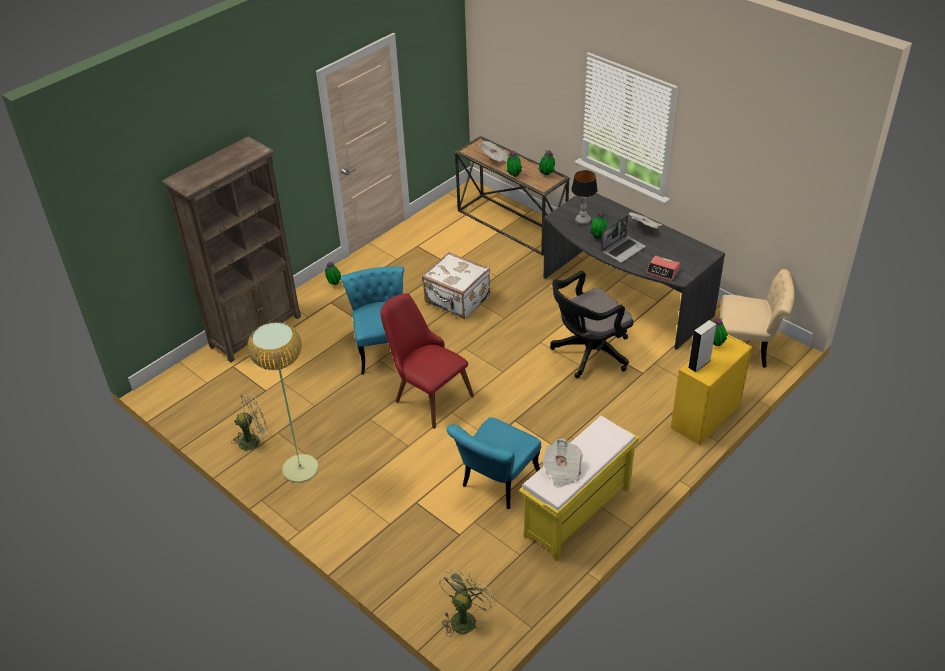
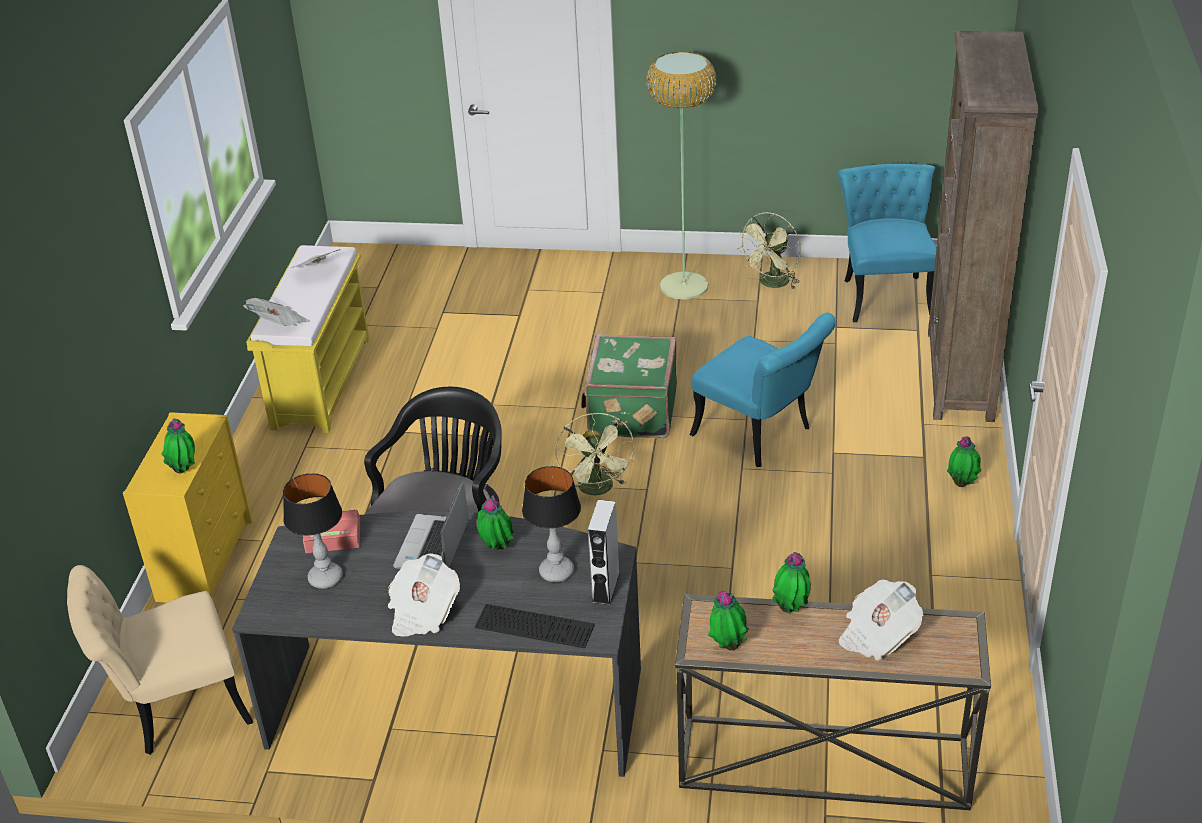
camera: 145 degrees right, 5 degrees down
(426, 394) = (630, 411): red chair -> green suitcase
(457, 300) = (742, 553): white suitcase -> none
(464, 617) = (378, 265): green fan -> green fan (598, 490)
(496, 484) = (442, 366): turquoise chair -> turquoise chair (885, 293)
(607, 207) = (534, 626): none -> keyboard
(613, 433) = (279, 325): none -> newspaper
(676, 255) = (326, 579): none -> table lamp
(699, 364) = (198, 434): grey speaker -> grey speaker (605, 587)

